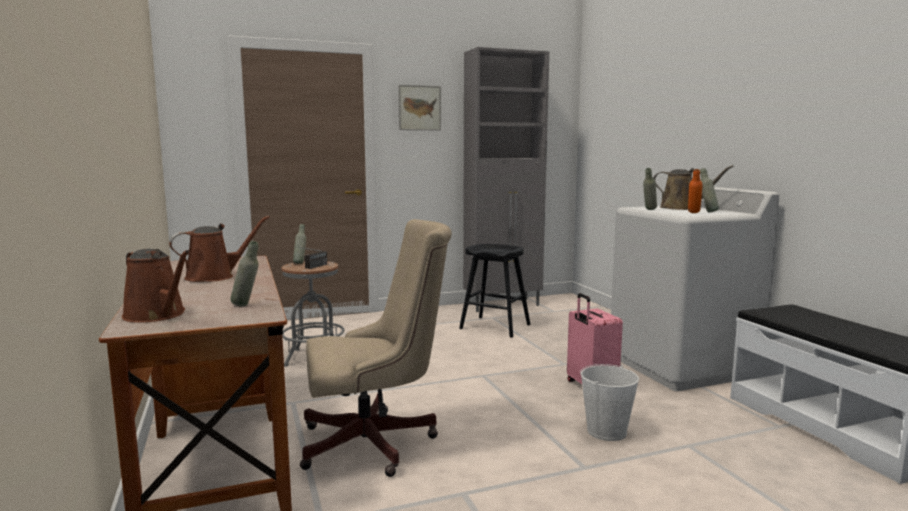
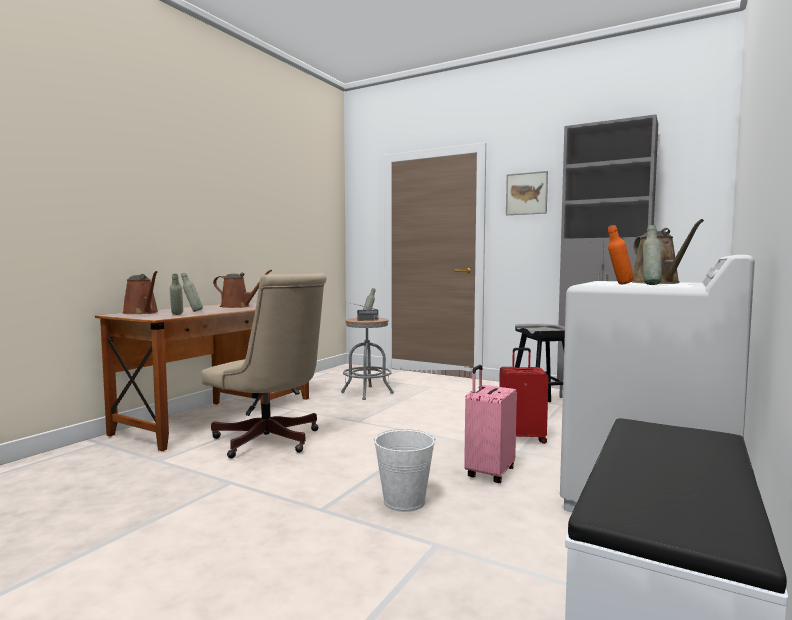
camera: 50 degrees right, 5 degrees down
(157, 315) = (142, 313): brown watering can -> brown watering can turned 45 degrees counterclockwise
(540, 353) = (522, 438): none -> red suitcase
(649, 210) = (597, 282): grey bottle -> grey bottle (192, 311)

